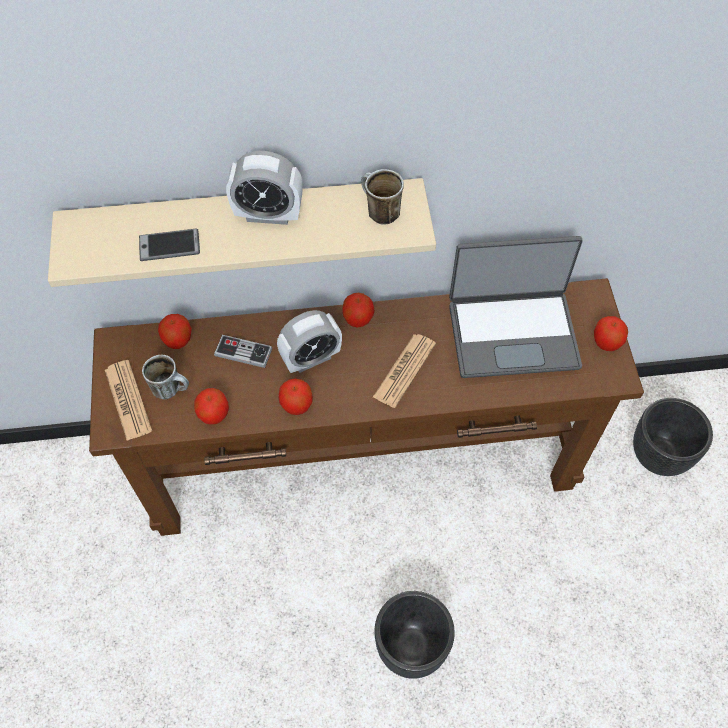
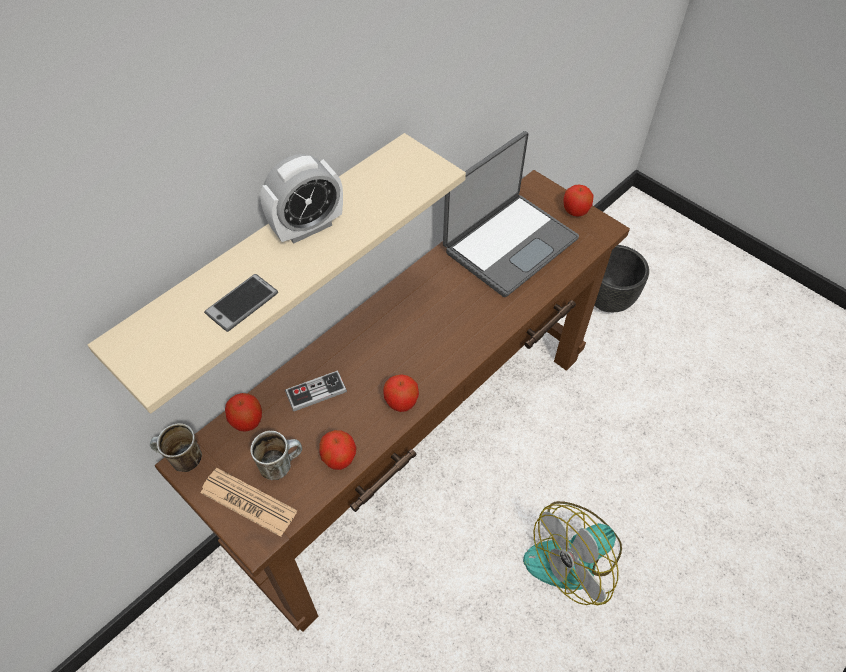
camera: 40 degrees left, 5 degrees down
(311, 358) = (378, 359): alarm clock -> none
(358, 319) = (386, 305): apple -> none
(378, 212) = (397, 174): mug -> mug (181, 460)
(404, 370) = (459, 320): newspaper -> none
(411, 648) = (574, 556): black planter -> fan

